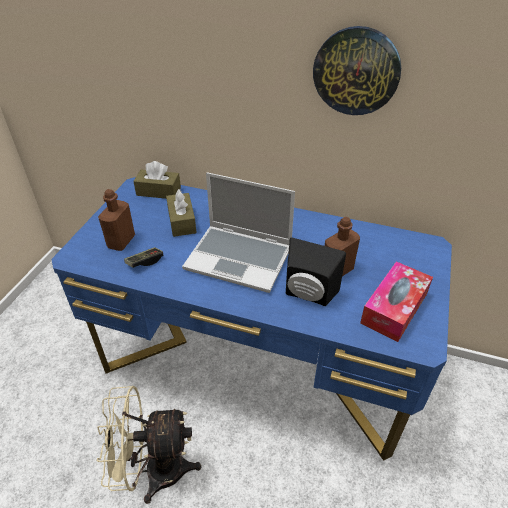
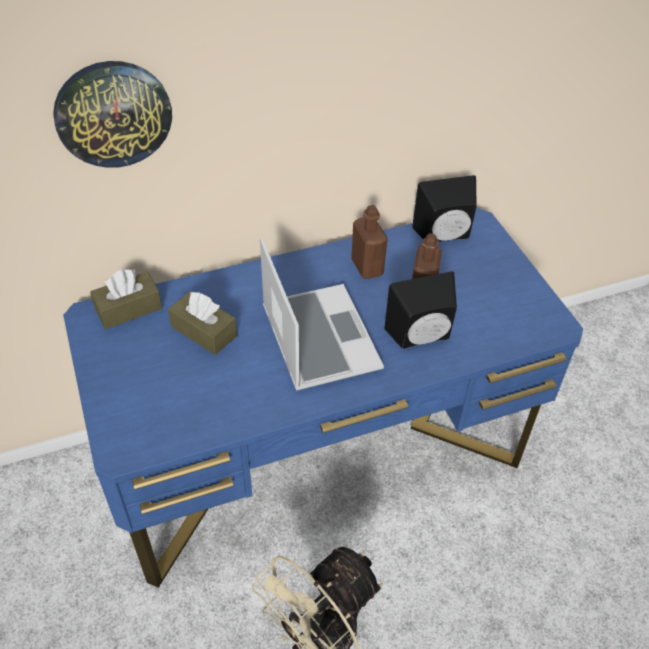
camera: 40 degrees left, 5 degrees up
(121, 241) = (159, 396): brown bottle -> brown bottle (367, 267)
(145, 262) = (218, 403): game controller -> none
(240, 258) = (317, 337): laptop -> laptop turned 90 degrees counterclockwise
(356, 71) = (365, 65): wall clock -> wall clock (113, 114)
(394, 308) = (504, 305): tissue box -> none
(396, 243) = (444, 236): none -> black speaker

